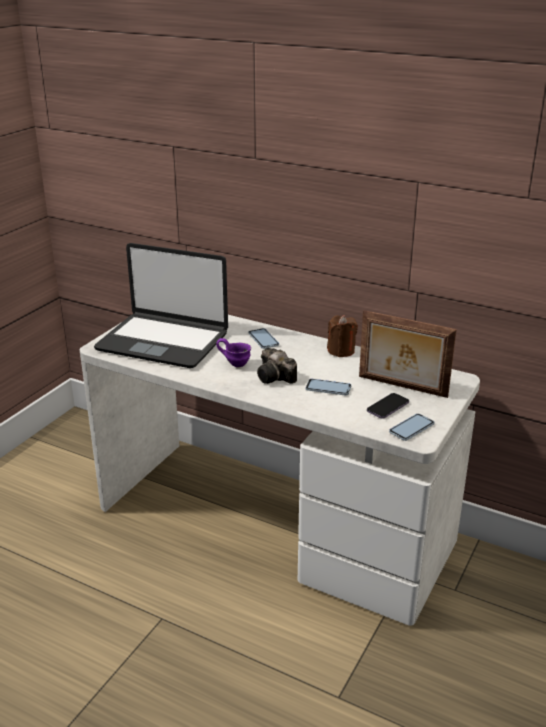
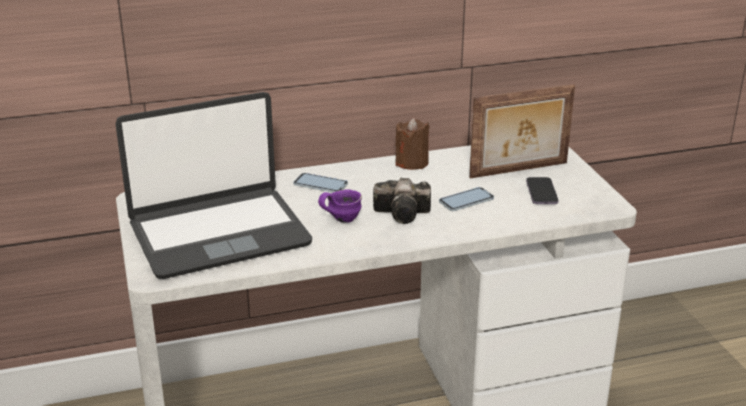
camera: 45 degrees left, 0 degrees up
(411, 428) = (590, 200): phone -> none

